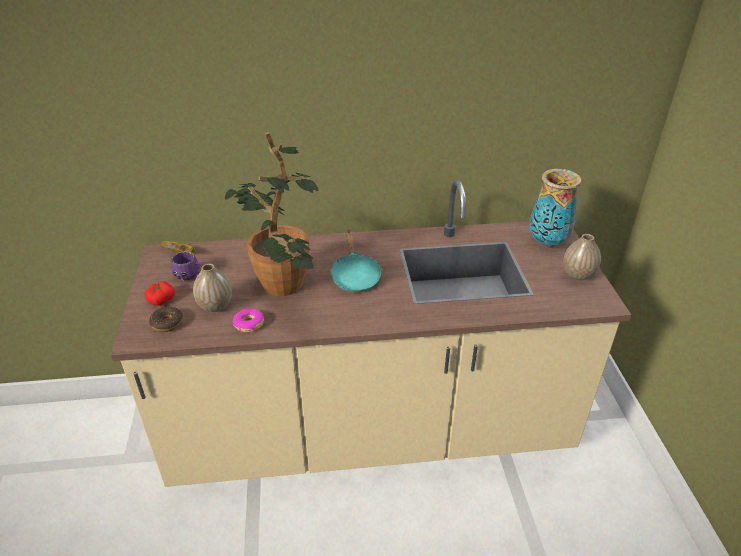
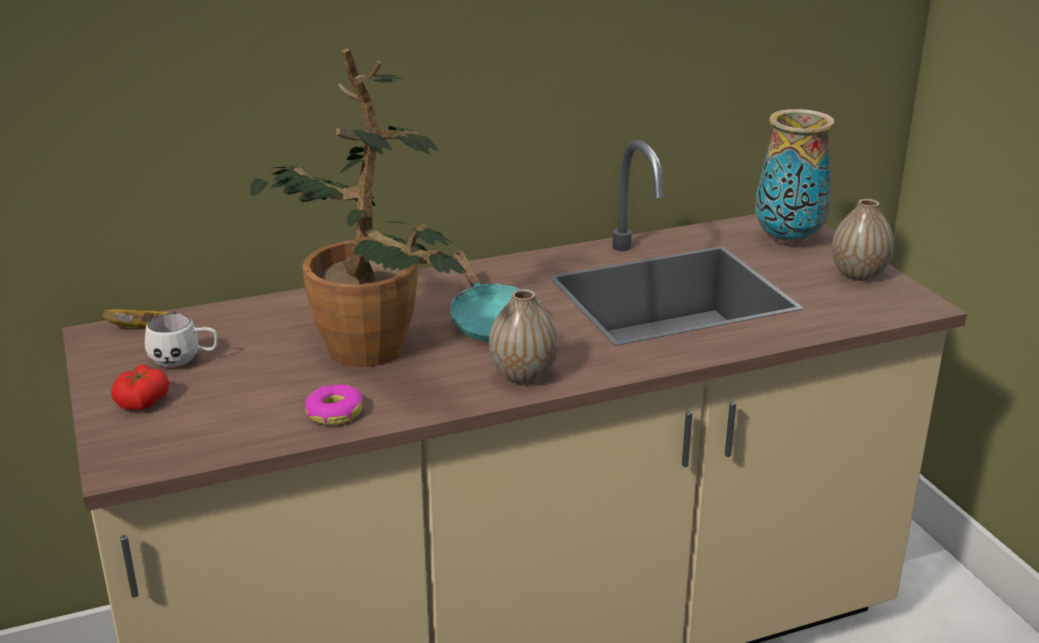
camera: 15 degrees left, 10 degrees down
(167, 323) = (174, 434): donut -> none
(191, 276) = (184, 361): purple mug -> white mug
(215, 306) = (255, 396): vase -> vase (523, 375)

